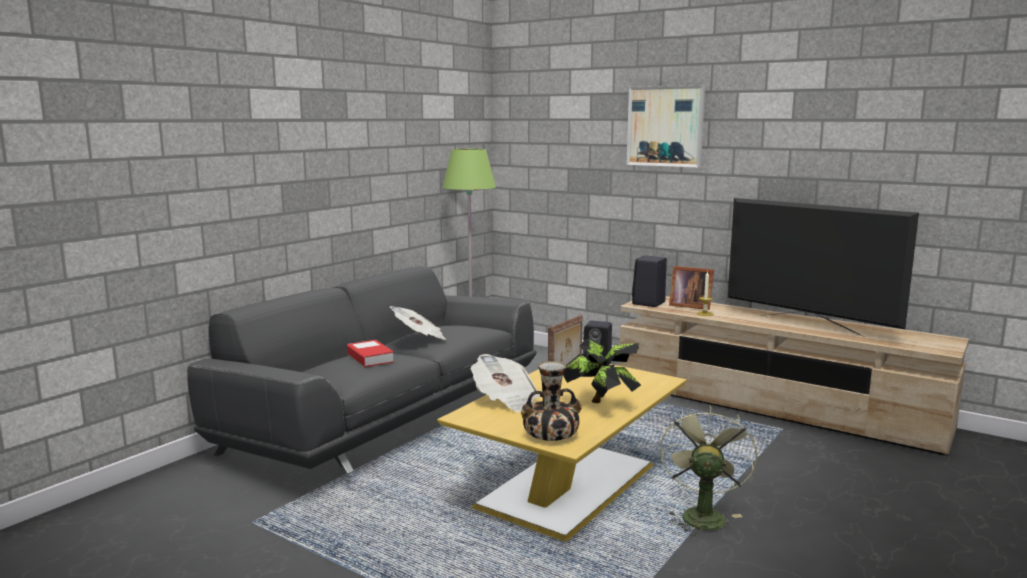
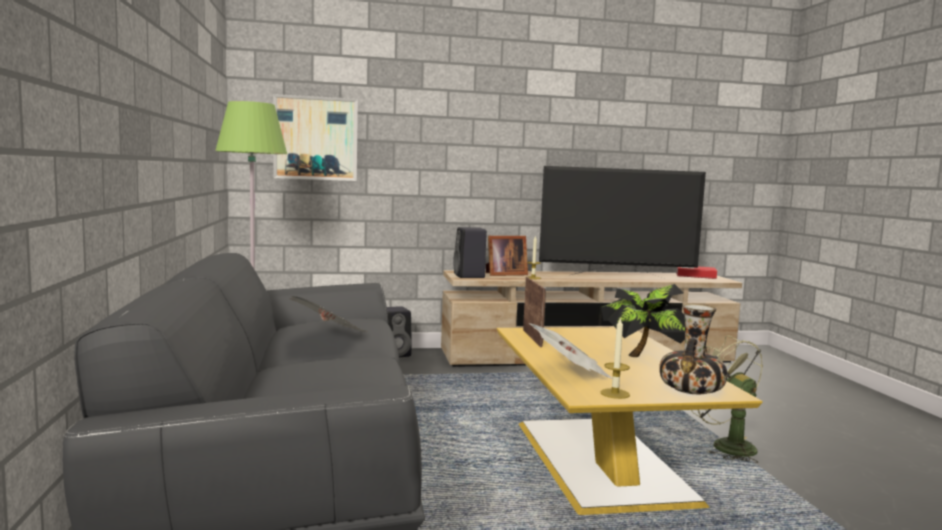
camera: 45 degrees left, 5 degrees down
(370, 358) = (338, 364): book -> book (695, 276)
(487, 421) = (615, 393): none -> candle
(665, 126) = (457, 97): picture -> picture (316, 138)

